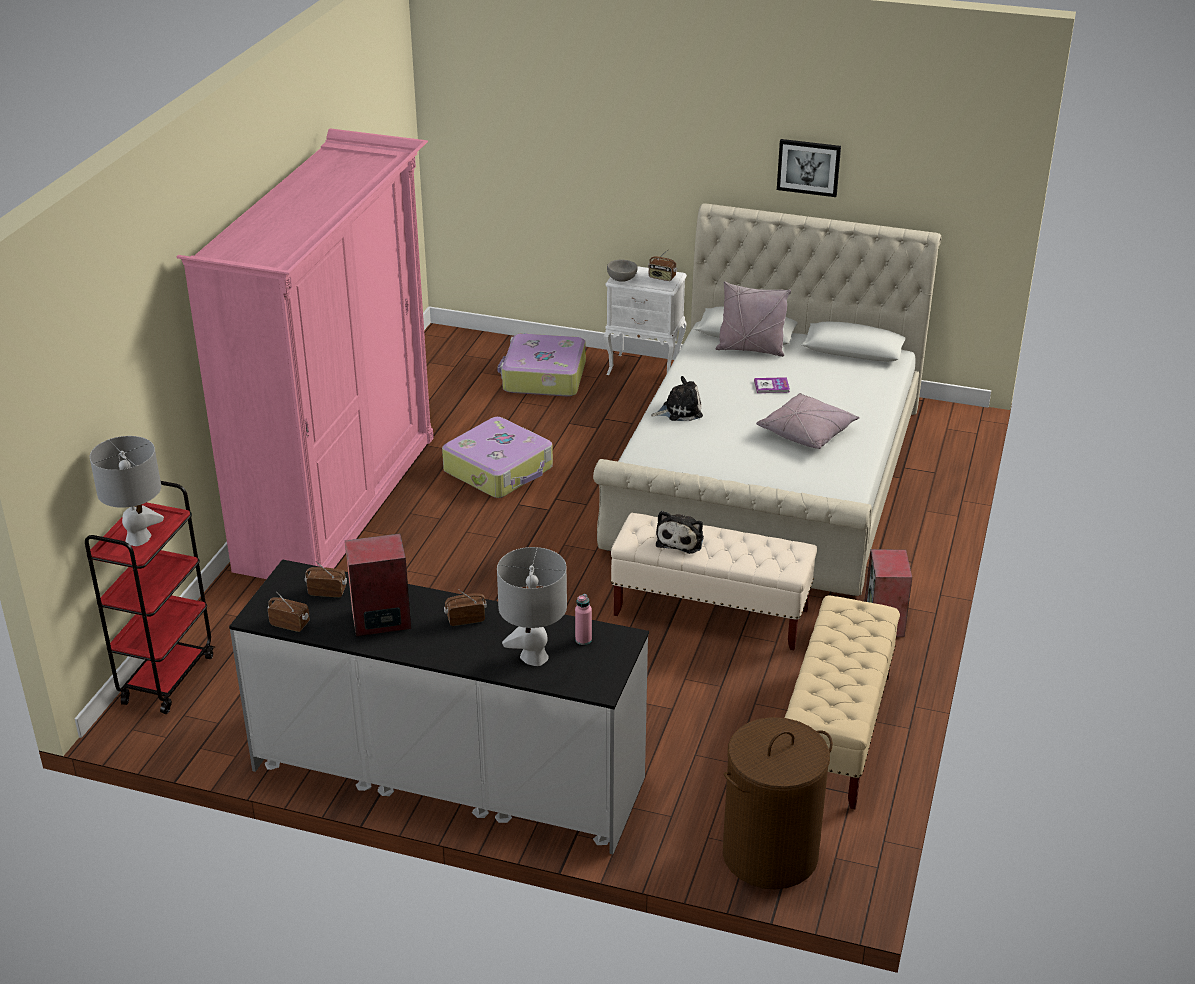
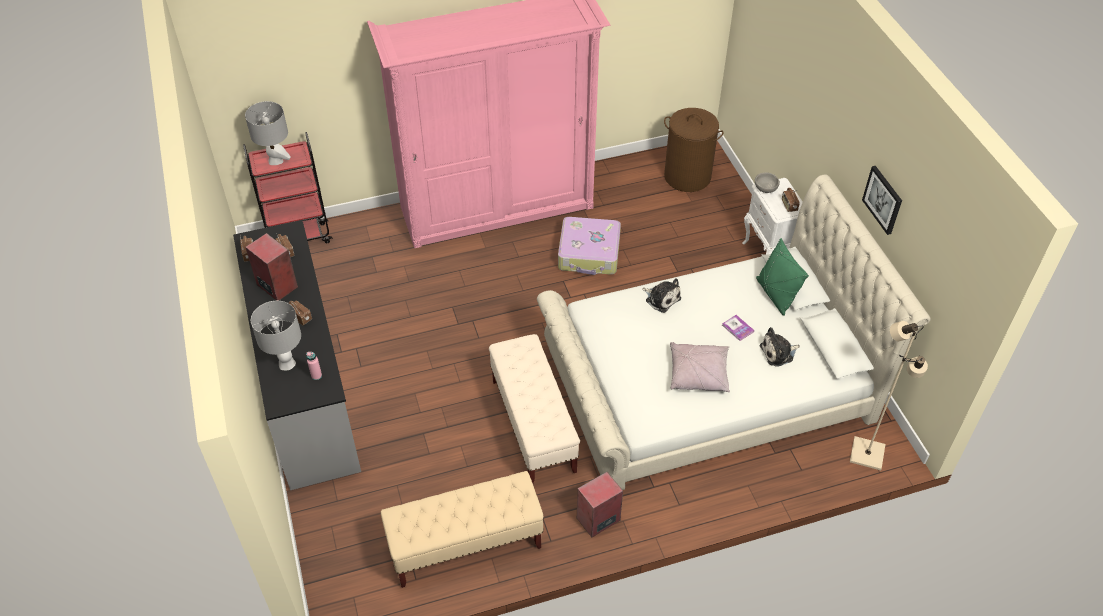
camera: 55 degrees right, 15 degrees up
(543, 377) = (707, 216): suitcase -> none
(681, 540) = (523, 371): plush toy -> plush toy (778, 353)
(750, 349) = (775, 295): purple pillow -> green pillow
(770, 855) = (335, 563): brown laundry basket -> brown laundry basket (687, 177)
(949, 430) = (867, 454): none -> beige floor lamp

